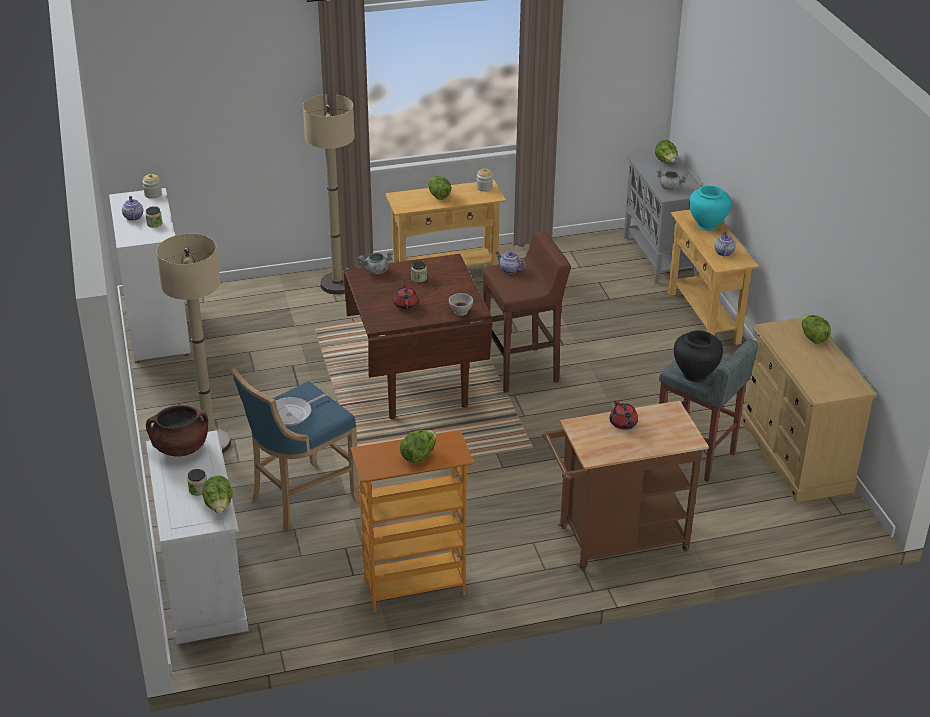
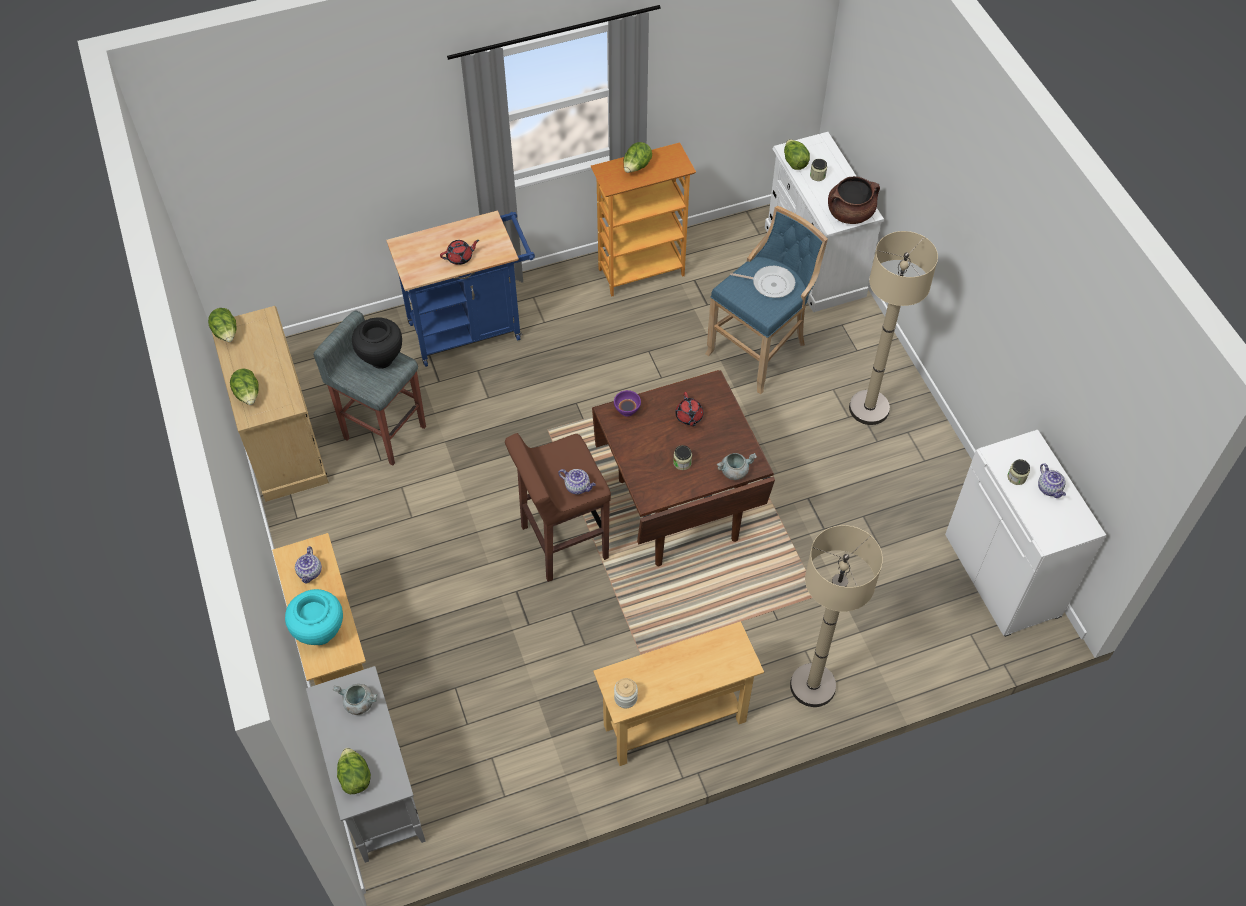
camera: 175 degrees right, 20 degrees up
(153, 194) = (1049, 538): jar -> none
(292, 414) = (770, 284): frying pan -> frying pan turned 60 degrees clockwise
(438, 195) = (688, 671): lettuce -> lettuce (226, 333)
(461, 311) = (626, 410): white bowl -> purple bowl
(615, 541) = (471, 328): brown cart -> blue cart
(623, 424) = (460, 257): red teapot -> red teapot turned 90 degrees clockwise

